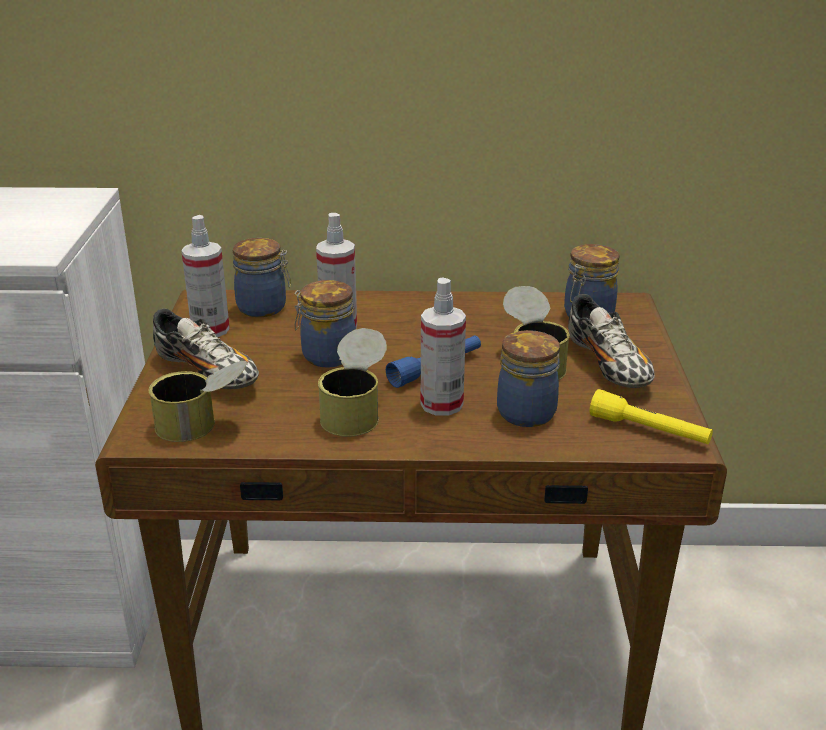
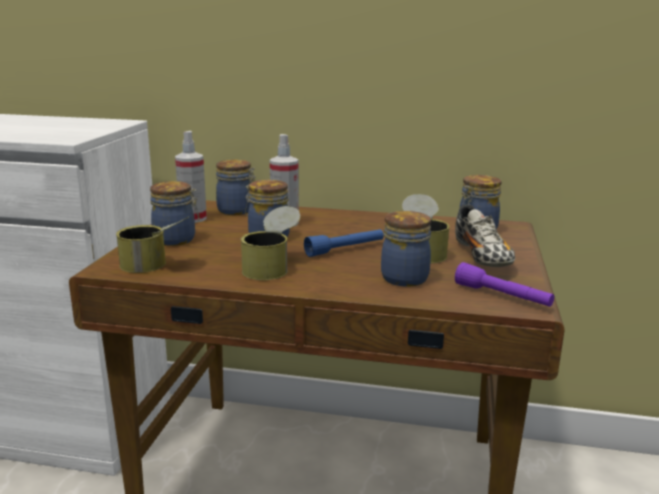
camera: 10 degrees right, 10 degrees down
(207, 374) = (176, 240): shoe -> jar
(441, 404) = (340, 268): spray bottle -> none
(649, 431) = (502, 297): yellow flashlight -> purple flashlight

